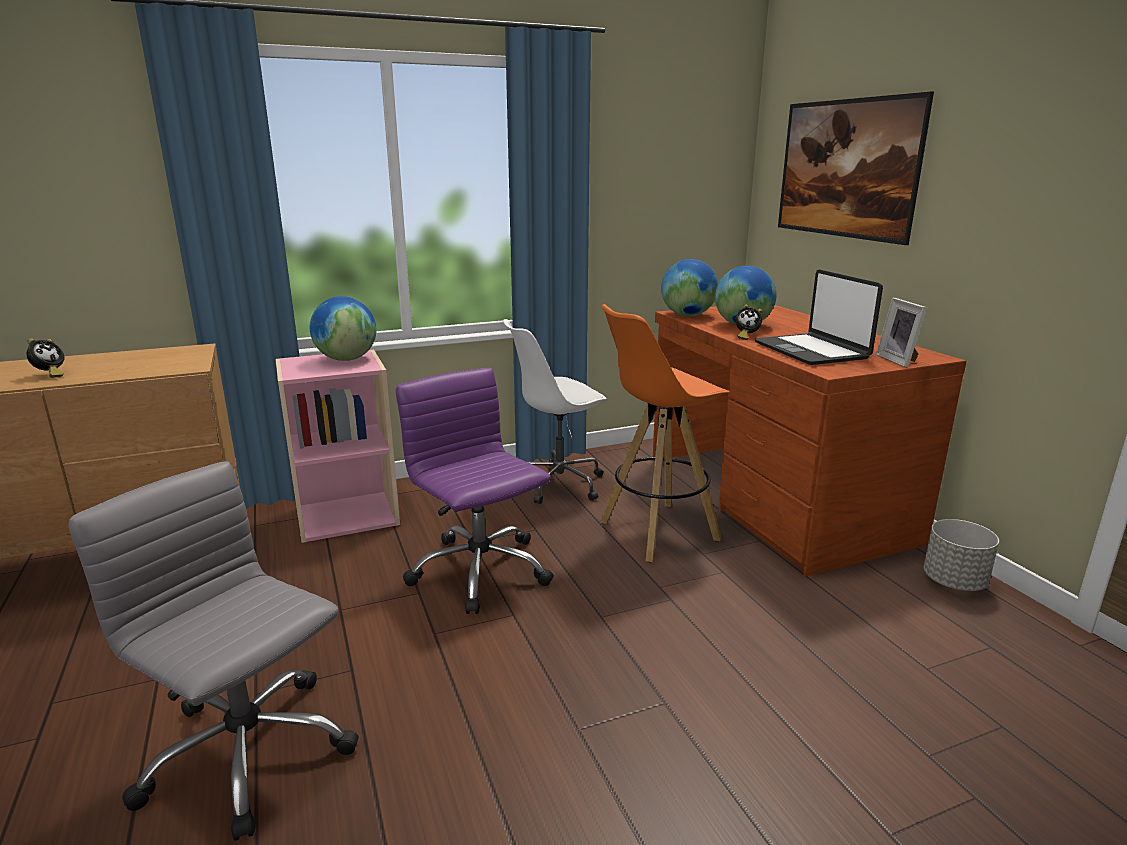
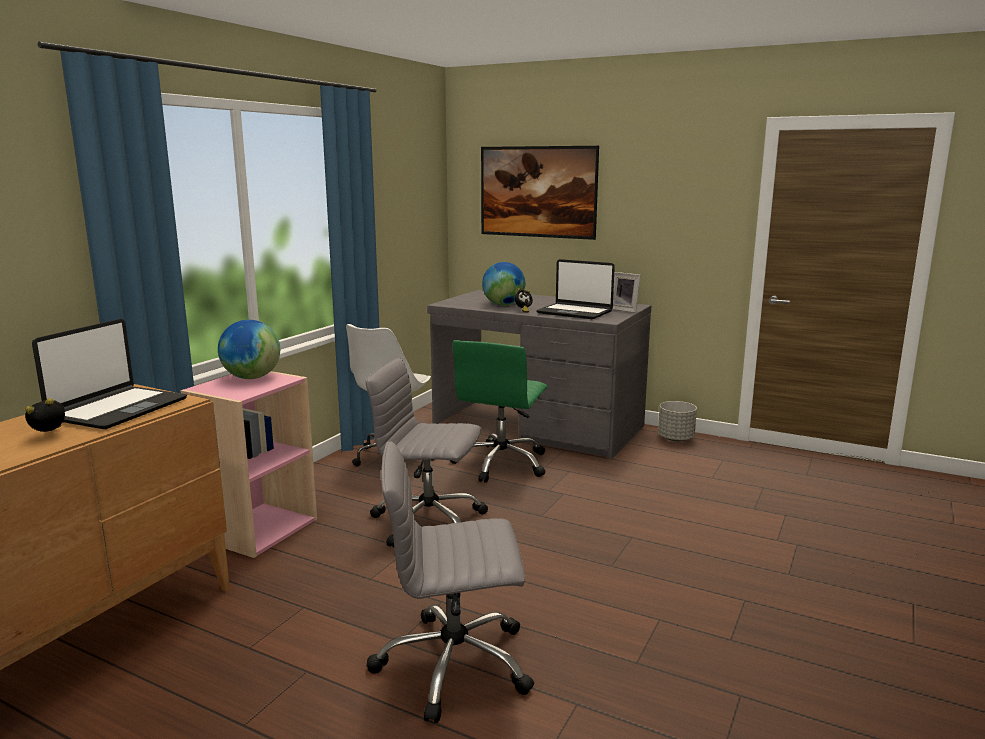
camera: 40 degrees left, 5 degrees down
(50, 375) = (50, 435): alarm clock -> alarm clock turned 105 degrees counterclockwise
(140, 364) = (117, 409): none -> laptop
(479, 571) = (428, 522): purple office chair -> grey office chair
(656, 531) = (501, 464): orange stool -> green office chair
(687, 315) = (455, 304): globe -> none
(772, 497) = (538, 426): brown desk -> grey desk

